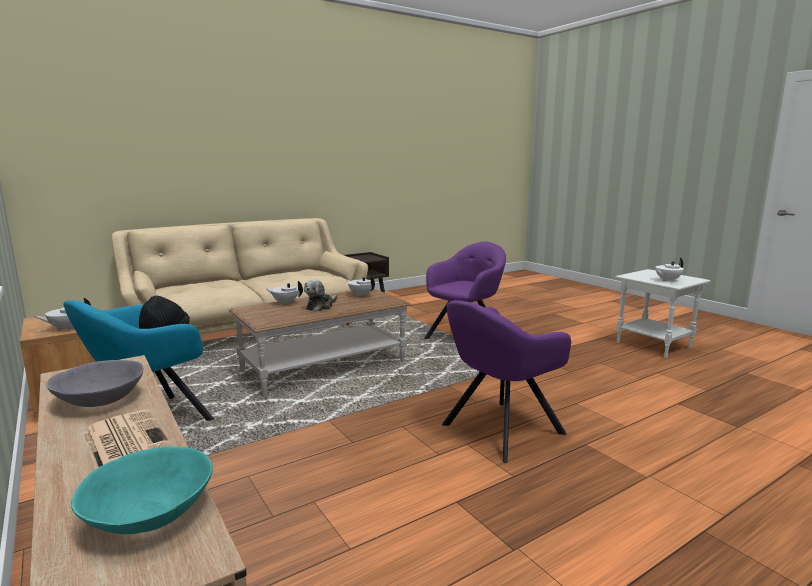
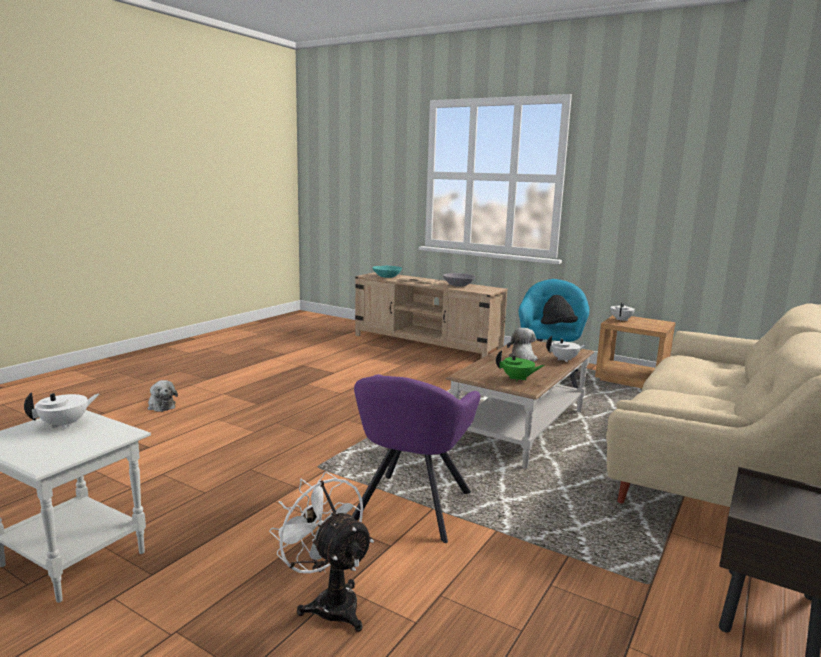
camera: 155 degrees right, 0 degrees up
(361, 295) = (518, 379): white teapot -> green teapot
(499, 430) = (321, 403): purple armchair -> none
(522, 320) = (329, 602): none -> white fan
(725, 464) = (161, 406): none -> plush toy

